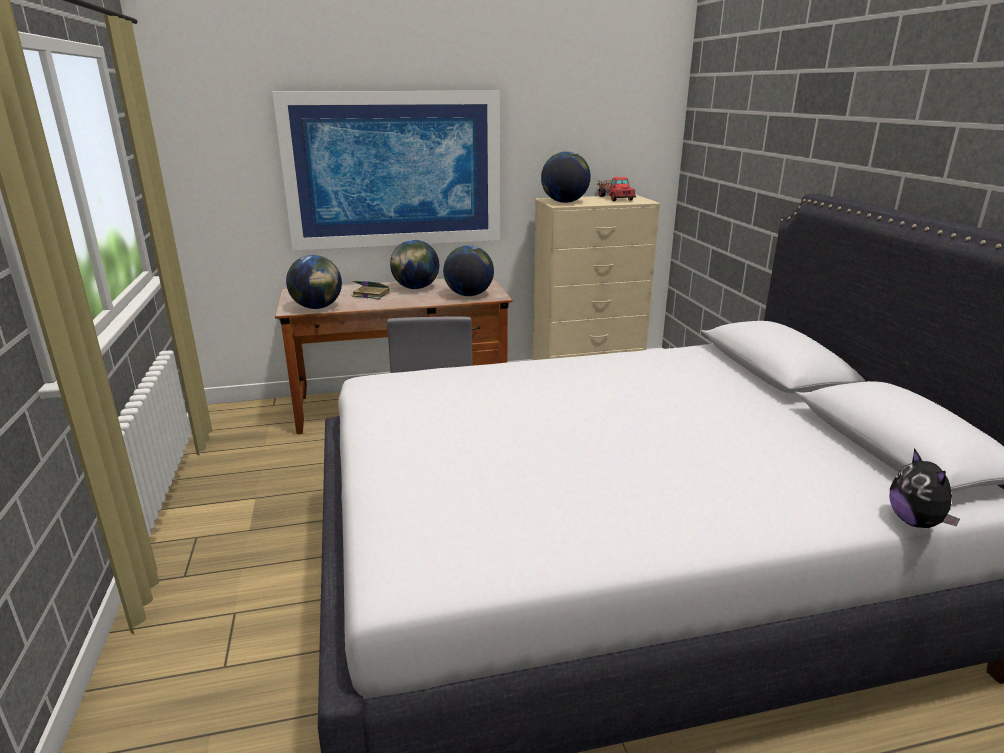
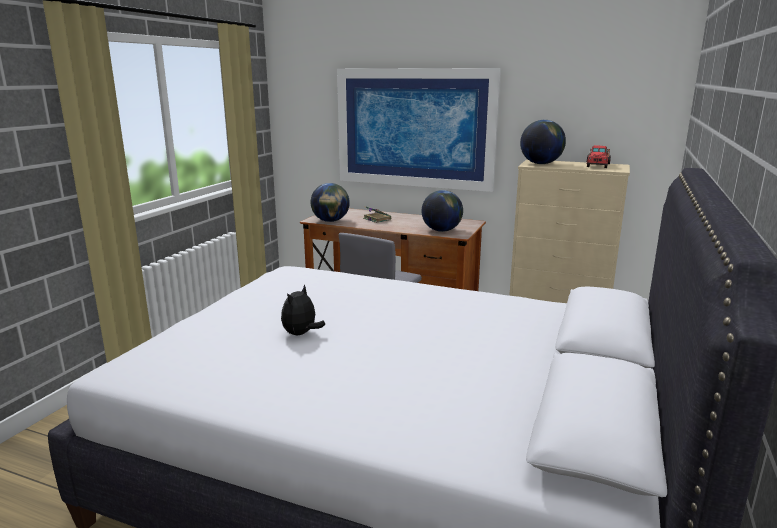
camera: 35 degrees right, 5 degrees down
(415, 288) = (413, 220): globe -> none
(916, 522) = (487, 483): plush toy -> plush toy (301, 334)

